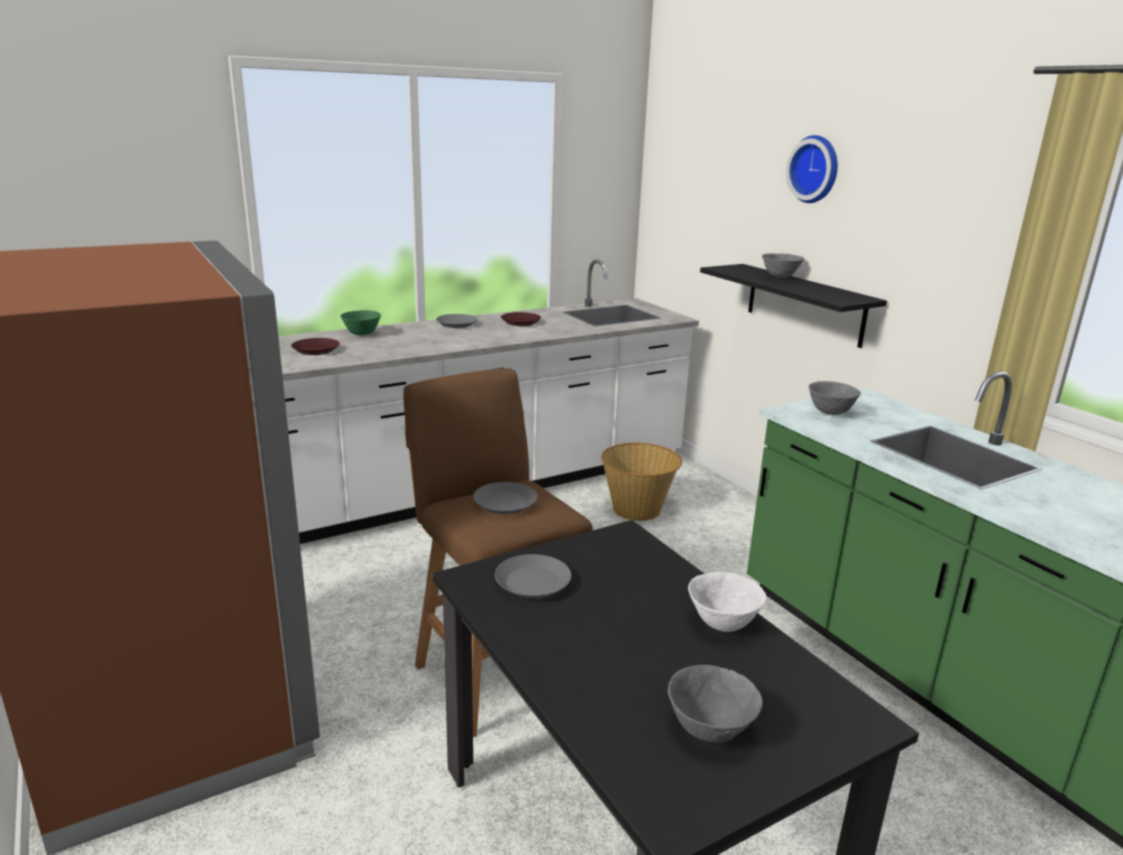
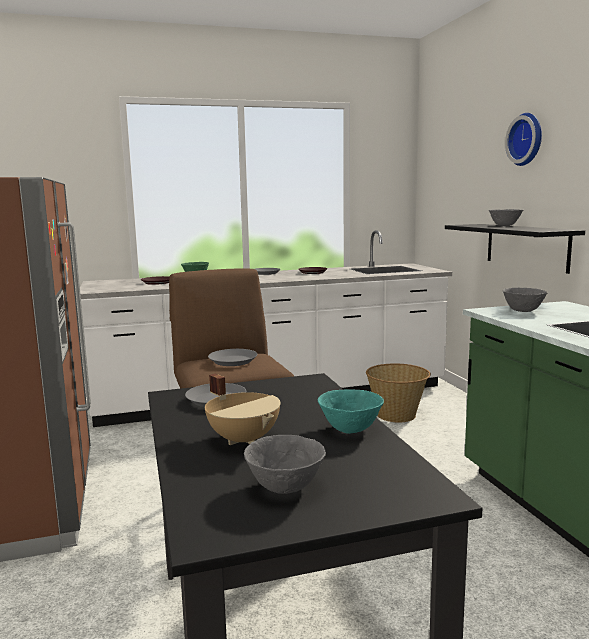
camera: 15 degrees right, 10 degrees down
(614, 653) = (244, 439): none -> beige cooking pot
(722, 623) = (350, 429): white bowl -> turquoise bowl

